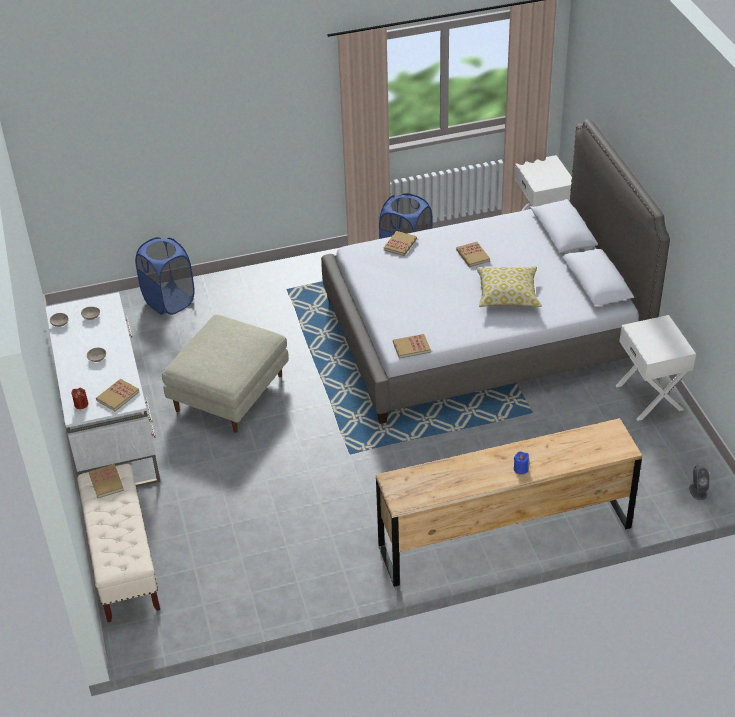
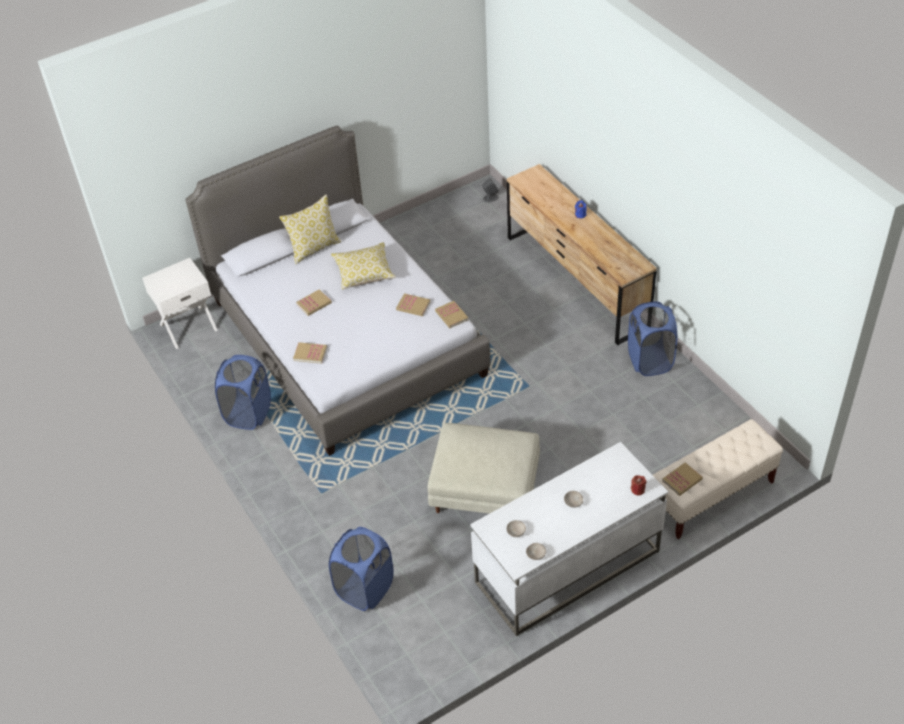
camera: 105 degrees left, 5 degrees up
(118, 396) = (615, 467): book -> book (413, 306)
(339, 569) = (650, 361): none -> blue laundry basket
(563, 266) = (314, 248): none -> pillow
(650, 397) = (400, 231): white nightstand -> none

